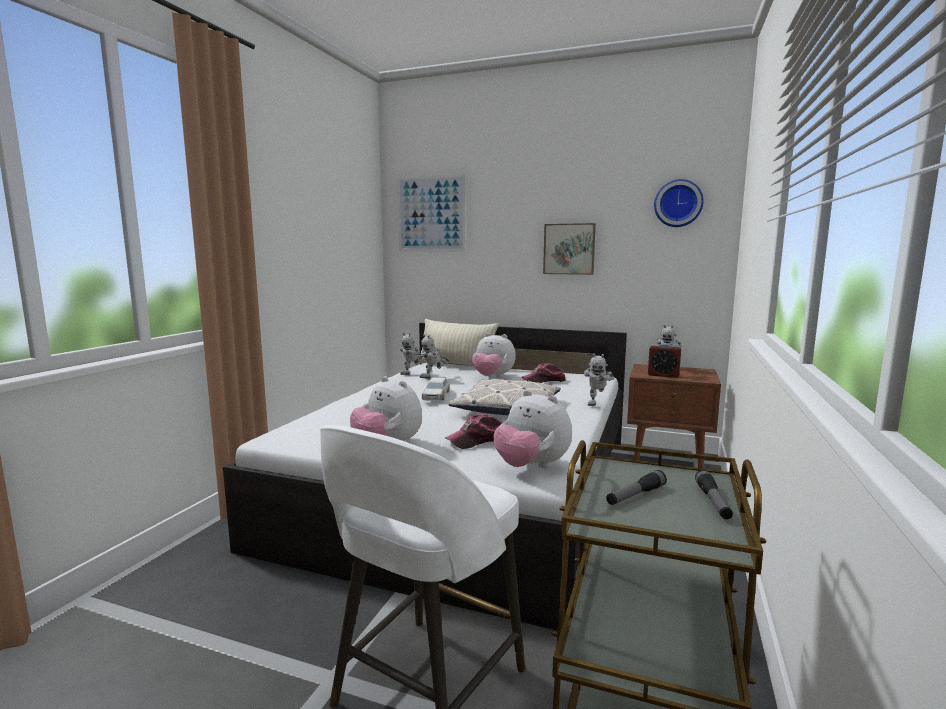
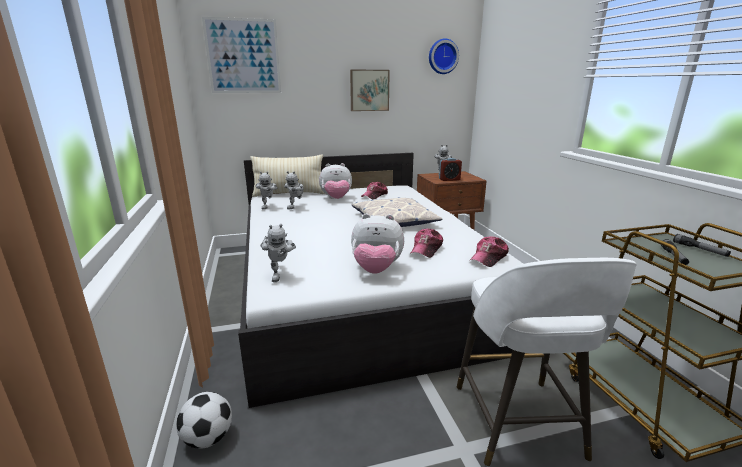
camera: 35 degrees left, 10 degrees up
(178, 561) = (208, 438): none -> football
(436, 395) = (329, 221): toy car -> none
(531, 466) = (489, 257): plush toy -> cap
(596, 403) = (437, 206): toy robot -> toy robot (279, 275)

